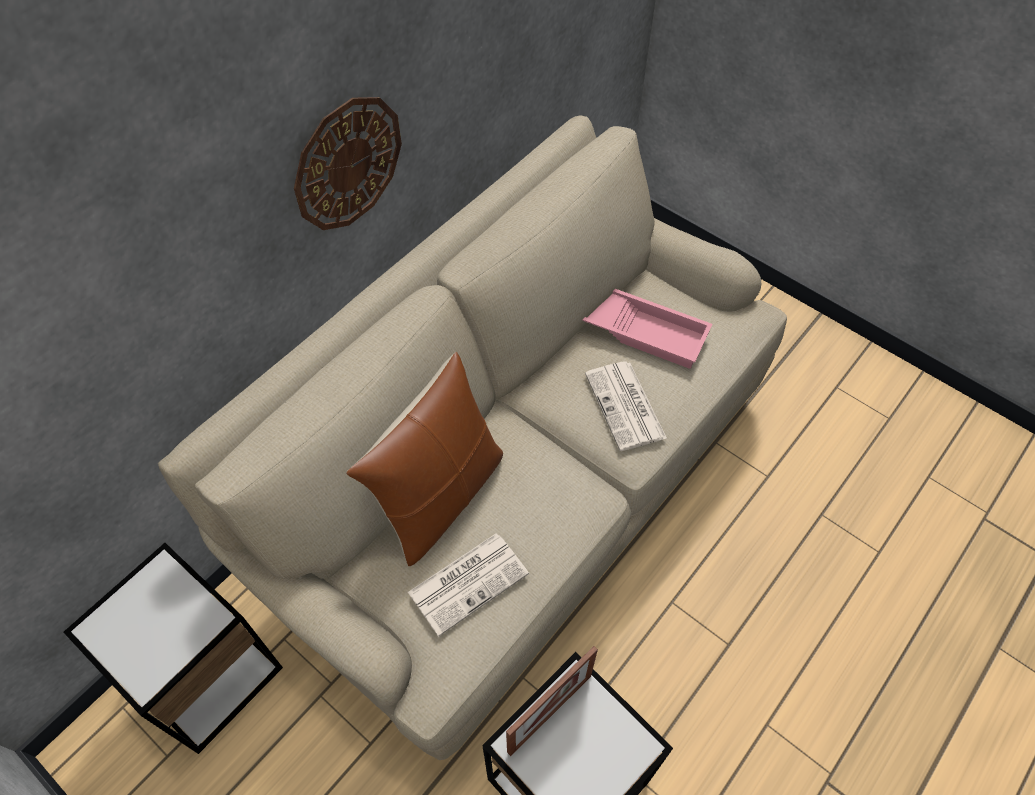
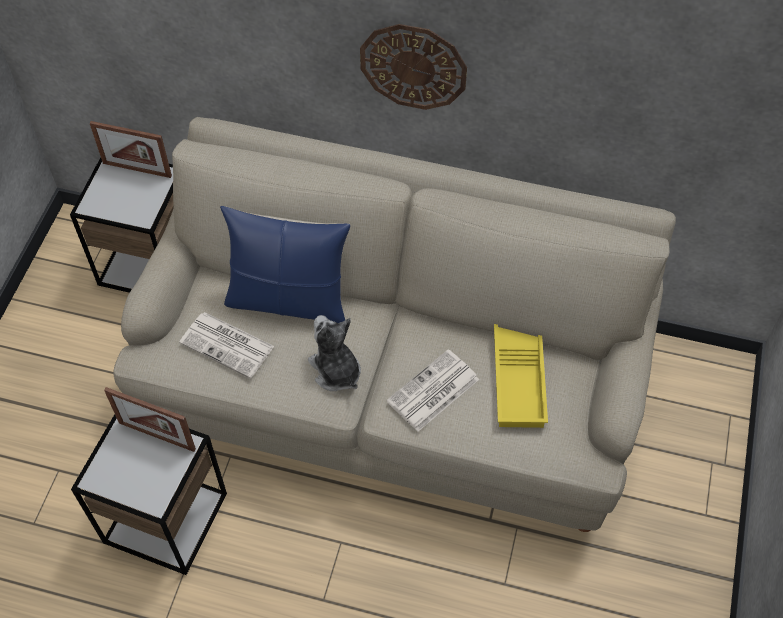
camera: 65 degrees right, 0 degrees up
(128, 600) = (137, 169): none -> picture frame
(439, 495) = (289, 299): brown pillow -> blue pillow
(555, 485) = (335, 370): none -> plush toy
(644, 330) = (520, 378): pink tray -> yellow tray

